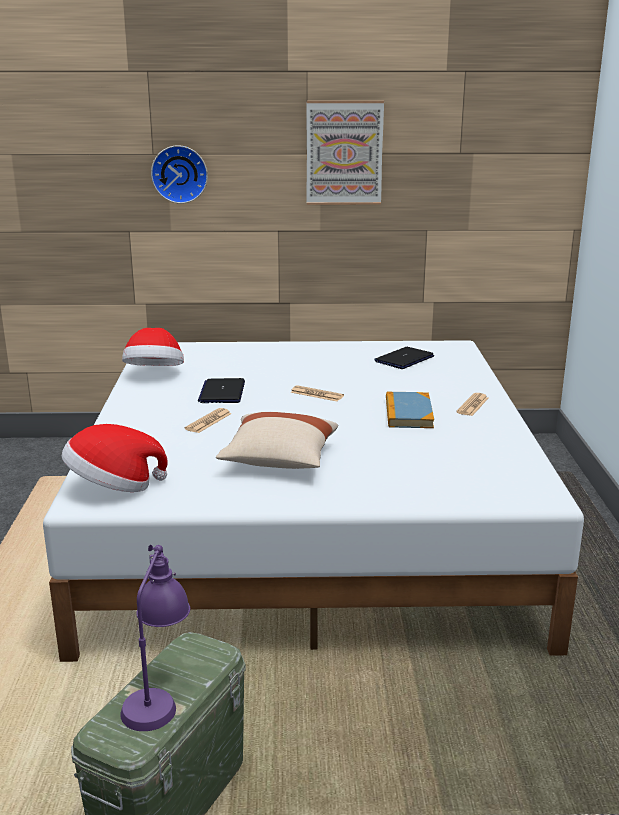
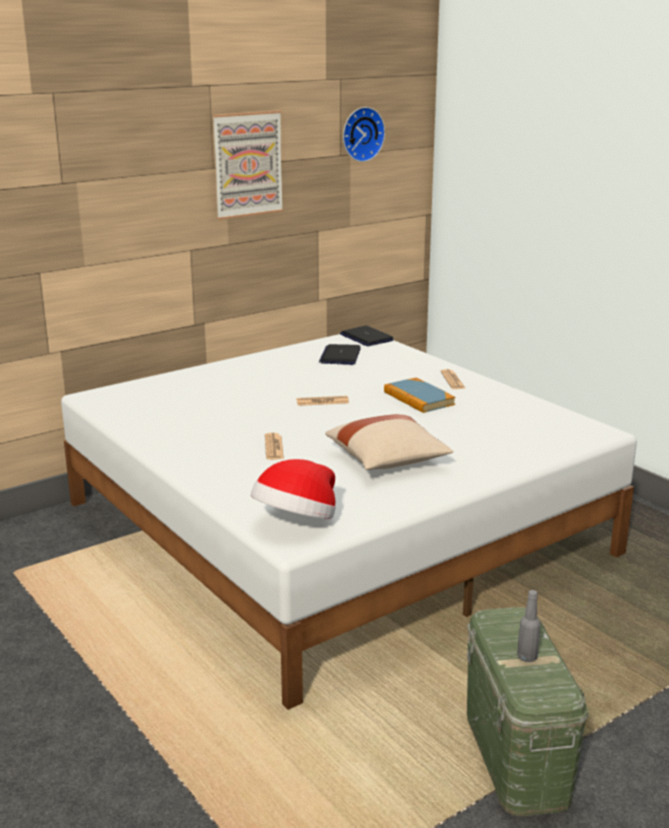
camera: 35 degrees left, 0 degrees up
(155, 374) = (143, 420): hat -> none
(158, 695) = (527, 657): purple table lamp -> grey bottle
(180, 174) = (93, 202): wall clock -> wall clock (361, 134)
(222, 392) = (239, 420): laptop -> laptop (366, 337)

